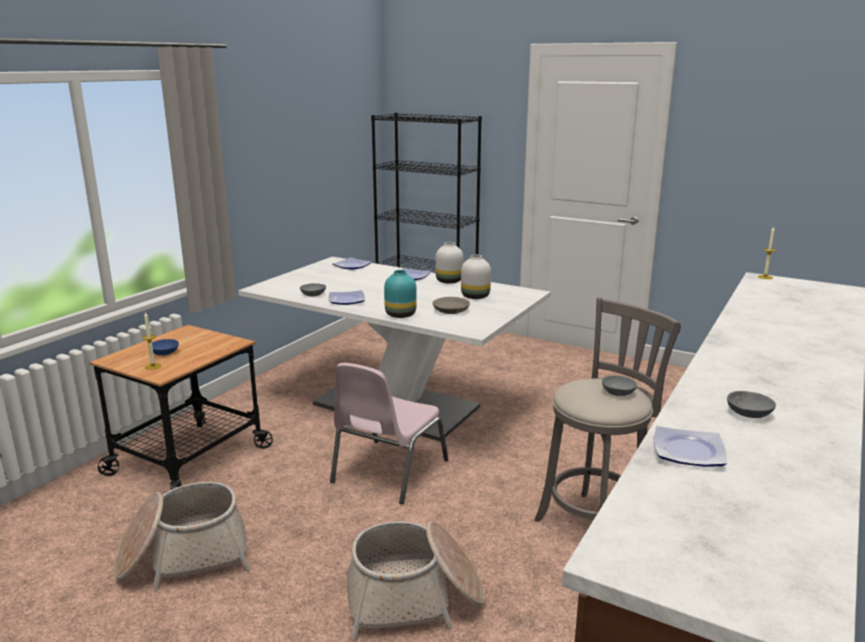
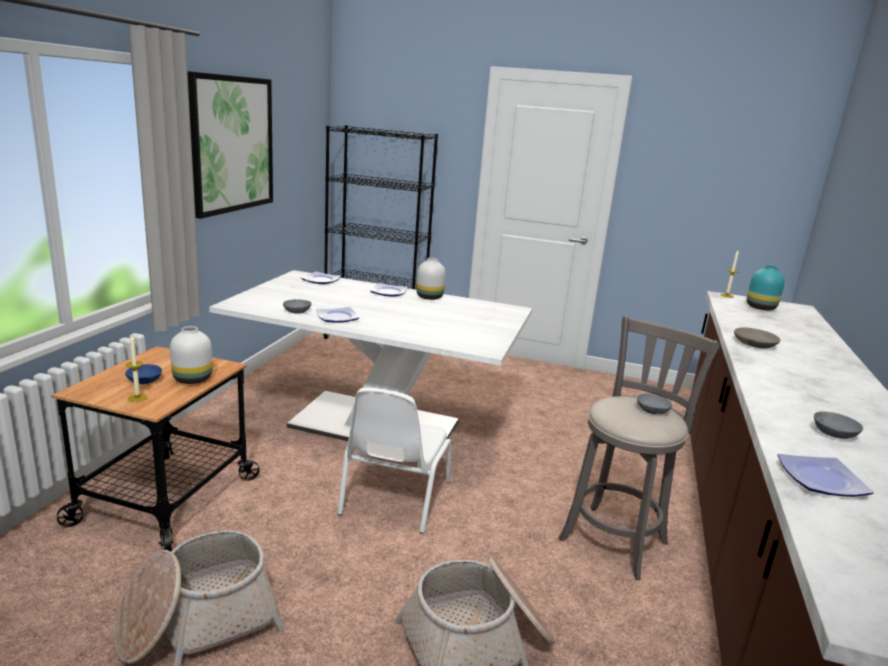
camera: 15 degrees left, 0 degrees up
(270, 140) = (232, 144): none -> picture
(387, 472) = (393, 498): pink chair -> white chair
(400, 314) = (403, 333): turquoise vase -> turquoise vase (760, 307)
(450, 311) = (450, 328): grey bowl -> grey bowl (754, 344)
(475, 297) = (465, 313): white vase -> white vase (192, 379)

